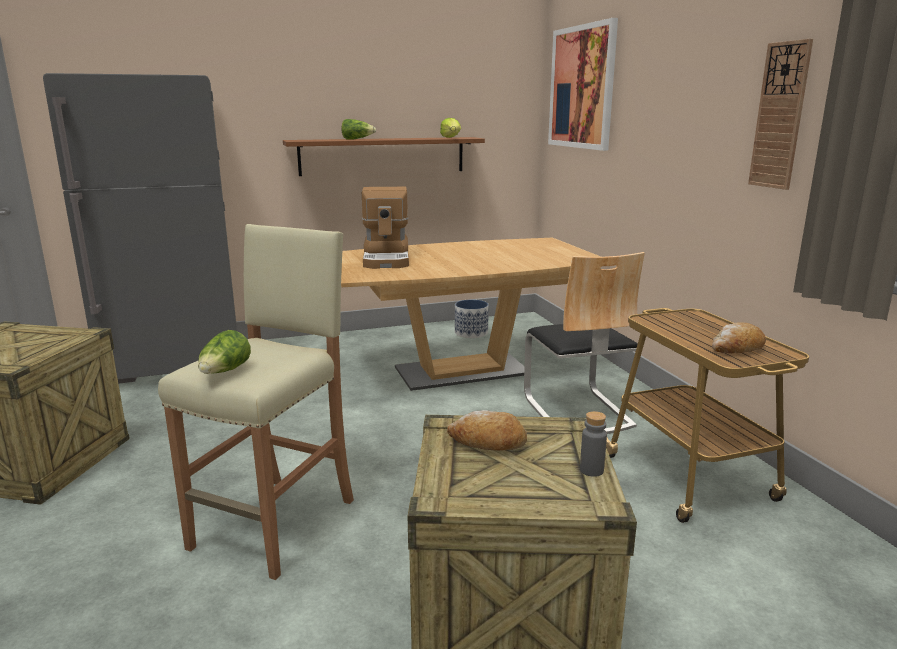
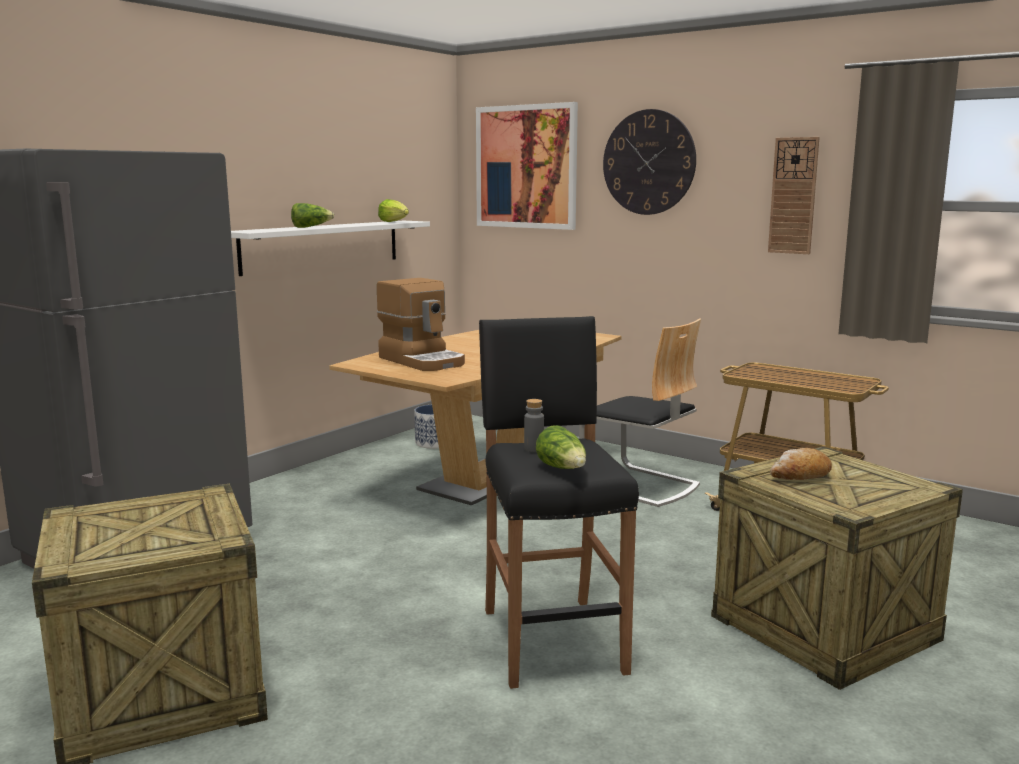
camera: 35 degrees left, 5 degrees down
(276, 523) = (552, 639): beige stool -> black stool
(382, 156) = (322, 246): brown shelf -> white shelf
(591, 470) = (886, 473): grey bottle -> grey bottle (534, 449)
(662, 79) = (648, 162): none -> wall clock
(736, 349) = (833, 382): bread -> none

